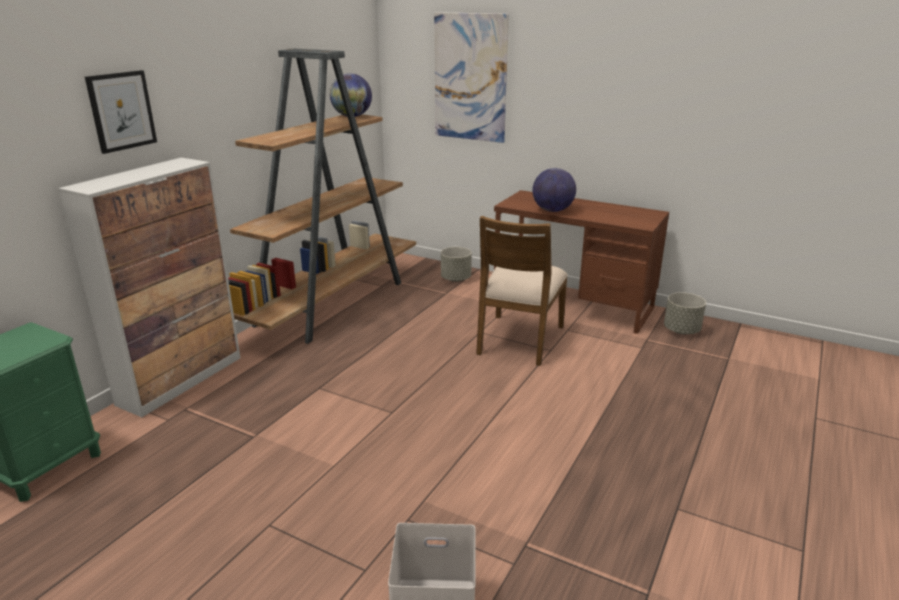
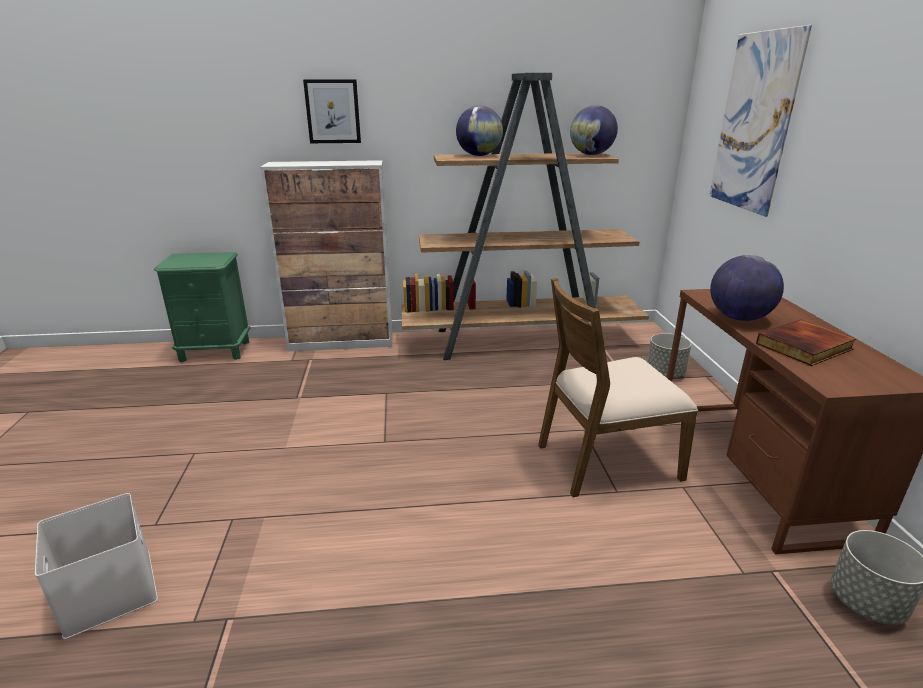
camera: 55 degrees right, 0 degrees up
(280, 134) = (479, 155): none -> globe
(602, 214) = (805, 347): none -> book

